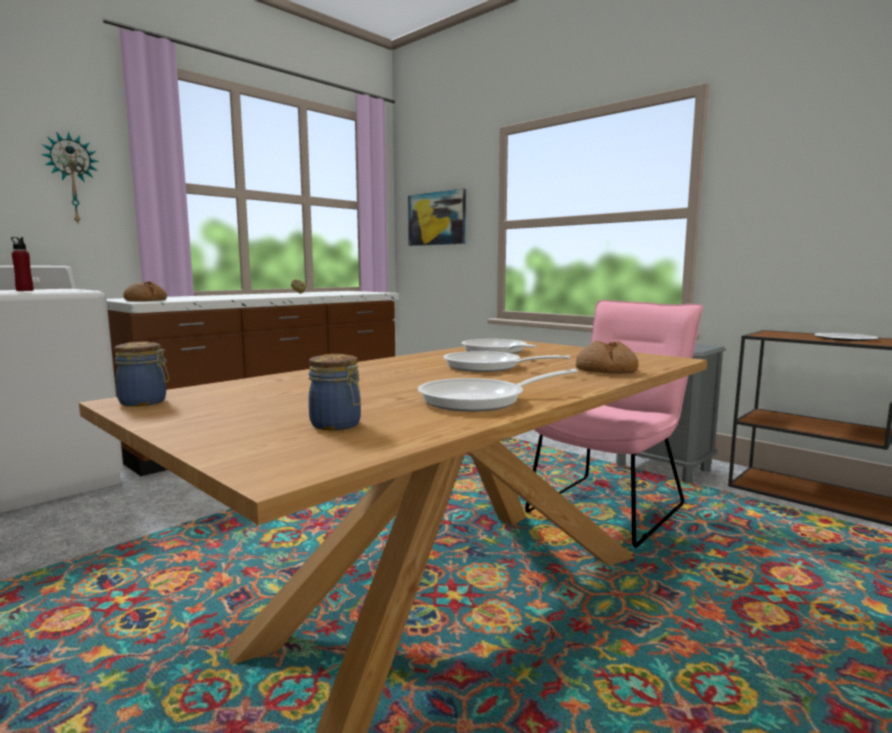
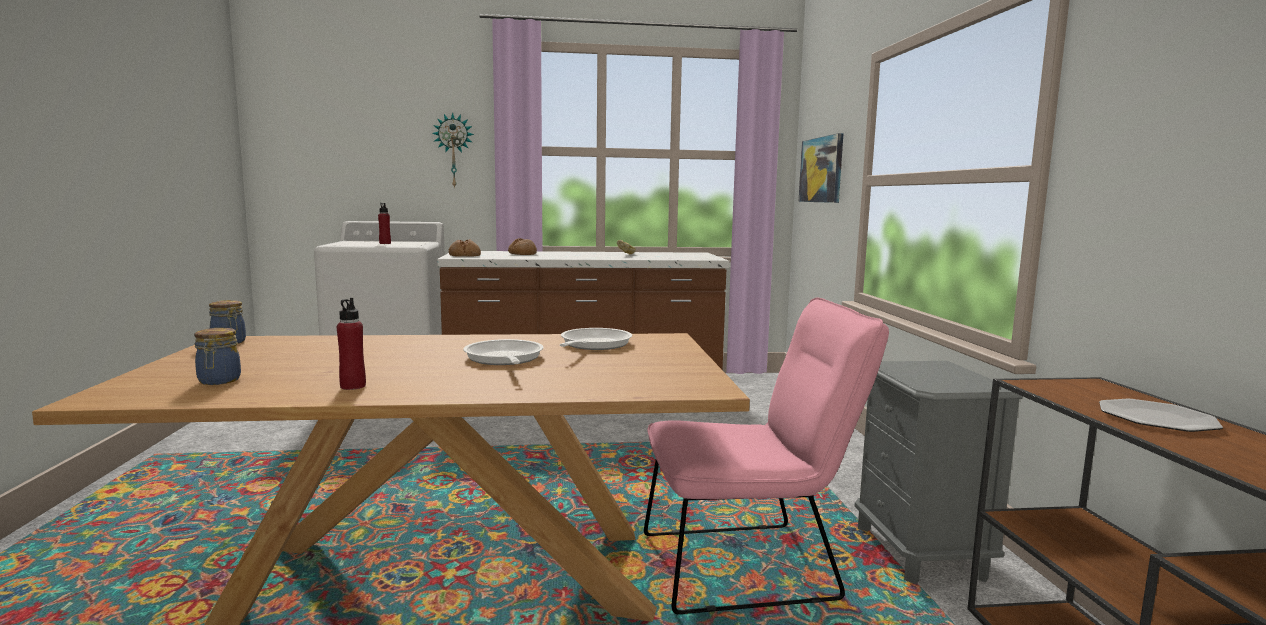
camera: 40 degrees right, 0 degrees up
(481, 400) = (353, 386): frying pan -> red bottle
(606, 370) = (571, 385): bread -> bread (522, 254)

